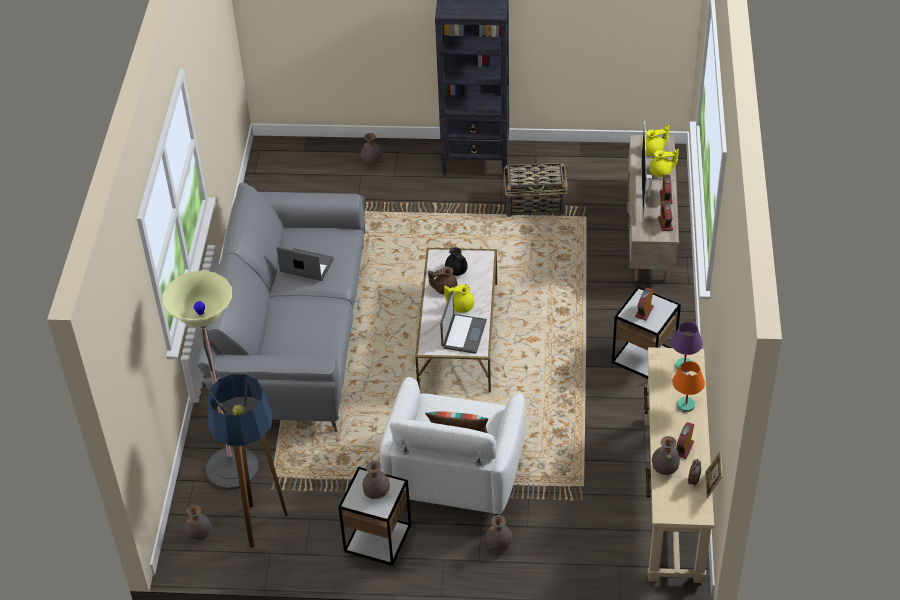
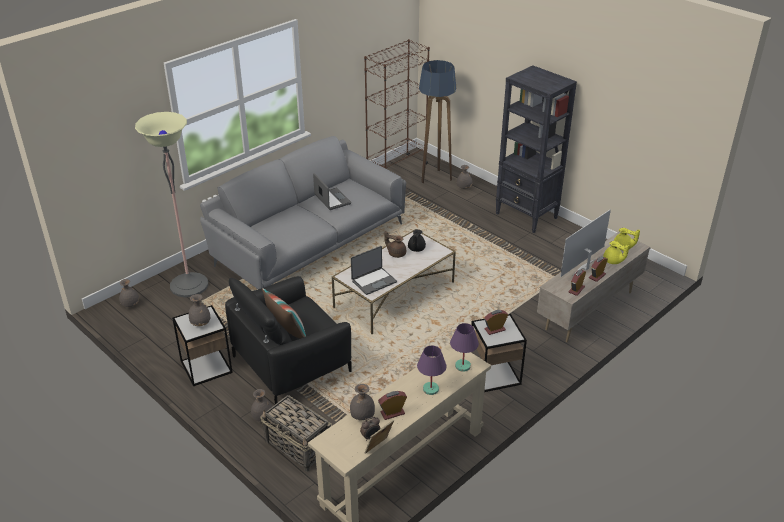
camera: 40 degrees right, 10 degrees down
(261, 526) = (161, 321): floor lamp -> floor lamp (434, 178)
(269, 179) = (396, 169): none -> brown bookcase
(455, 475) = (292, 363): white armchair -> black armchair
(461, 306) = (393, 267): yellow teapot -> none
(535, 204) = (534, 255): basket -> basket (299, 446)
(685, 405) = (430, 389): orange table lamp -> purple table lamp

